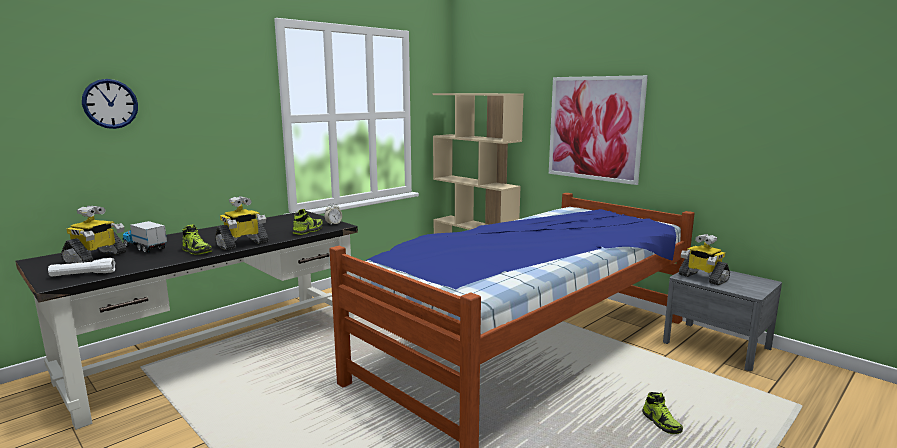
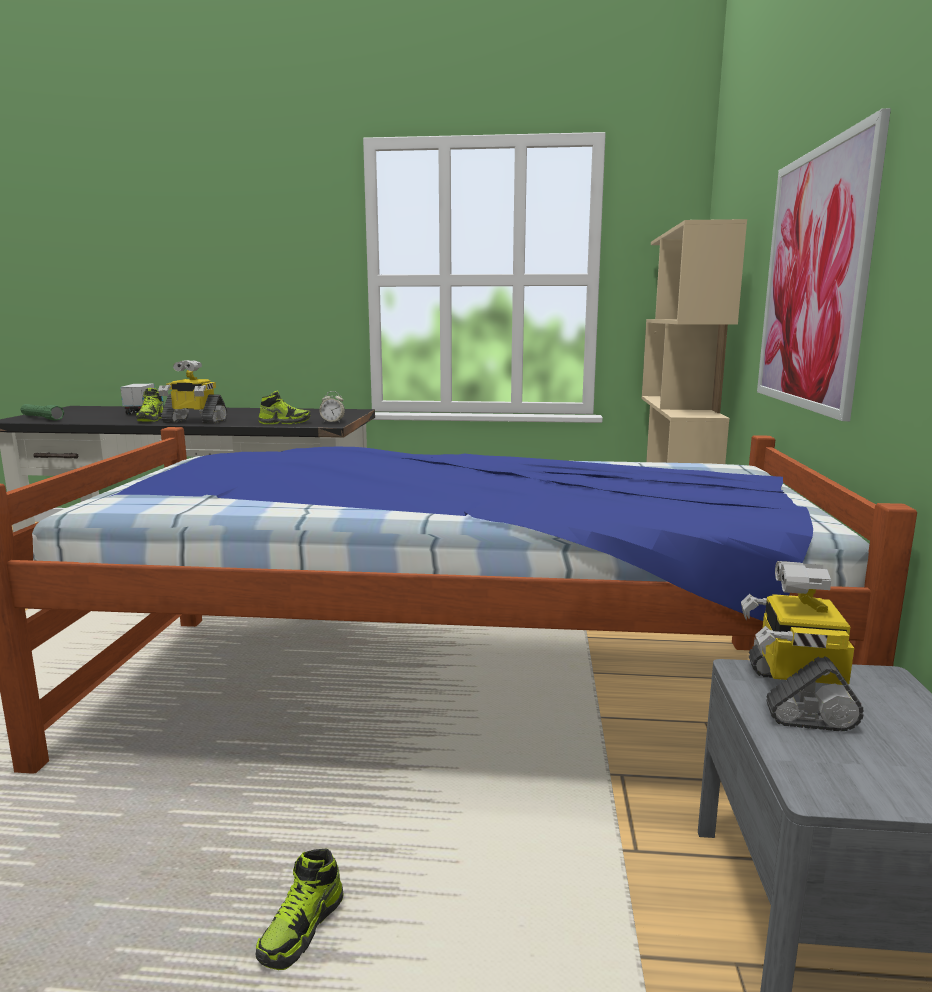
camera: 50 degrees right, 0 degrees up
(83, 274) = (42, 418): white flashlight -> green flashlight
(96, 258) = (96, 412): toy robot -> none
(110, 104) = (170, 256): wall clock -> none

